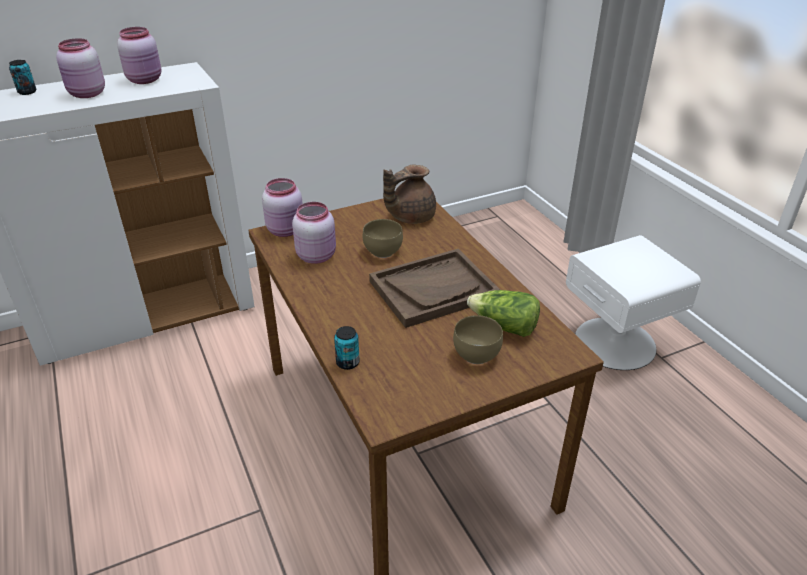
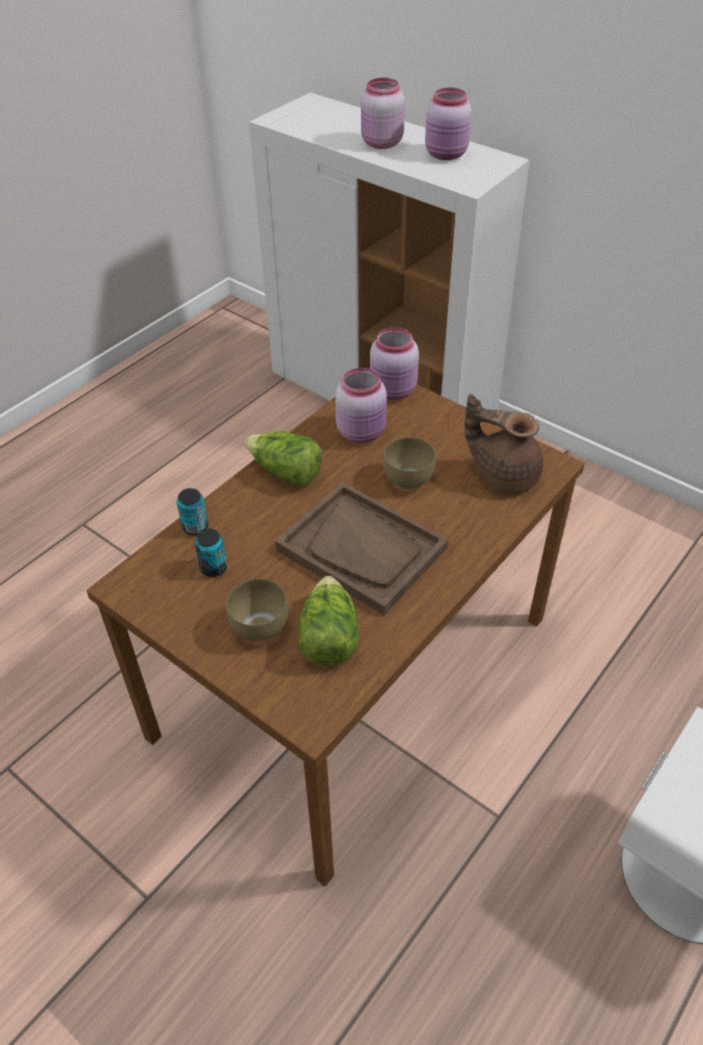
camera: 65 degrees right, 10 degrees up
(27, 92) = (356, 116): can -> can (213, 568)
(326, 301) = (285, 472): none -> lettuce

